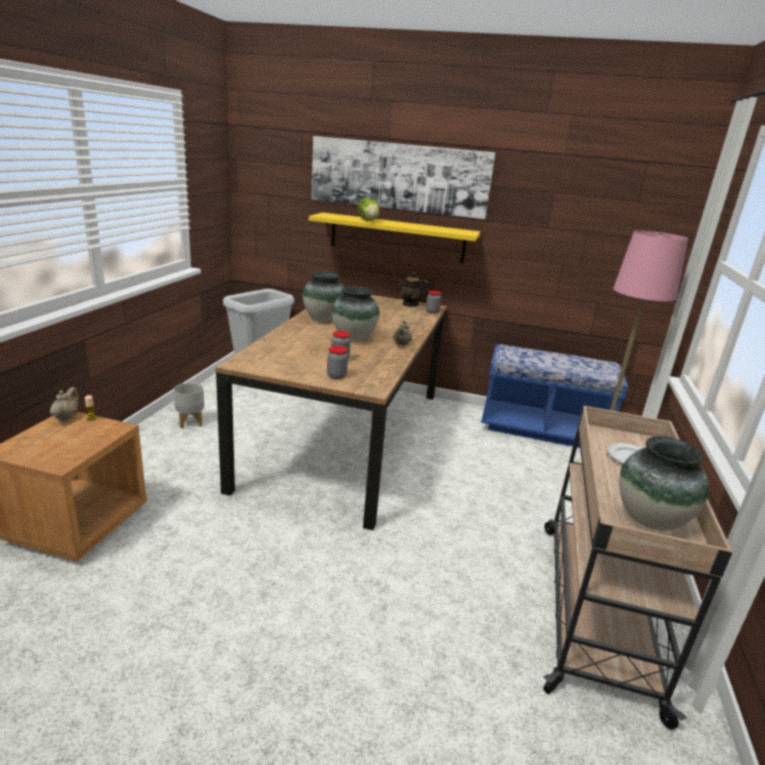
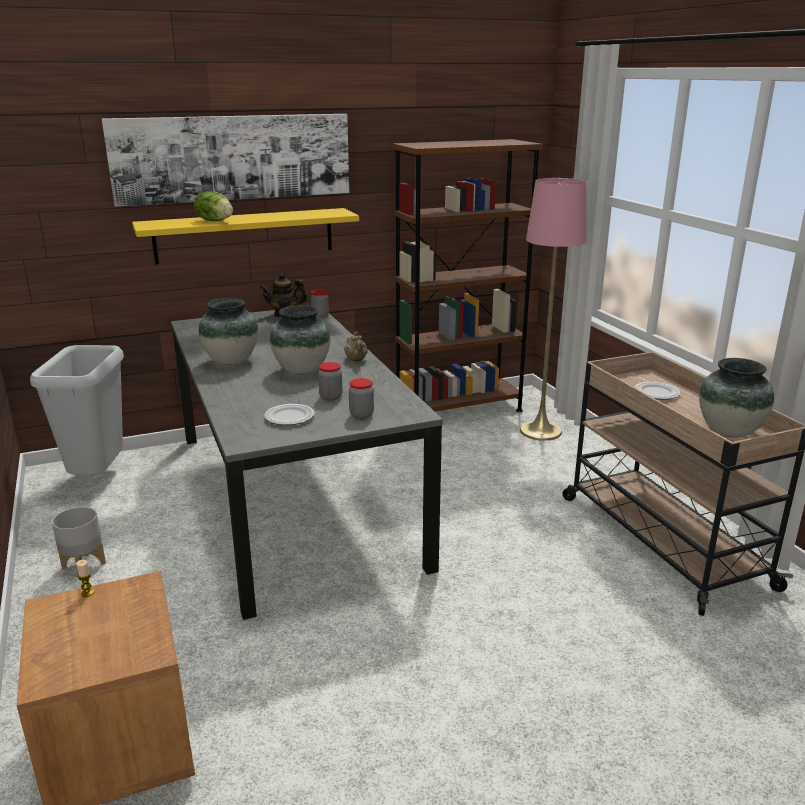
camera: 35 degrees left, 0 degrees up
(66, 417) = (49, 607): beige teapot -> none
(291, 360) = (289, 417): none -> plate
(347, 437) = (294, 497): brown dining table -> grey dining table
(542, 429) = (458, 410): blue bench -> brown bookcase

